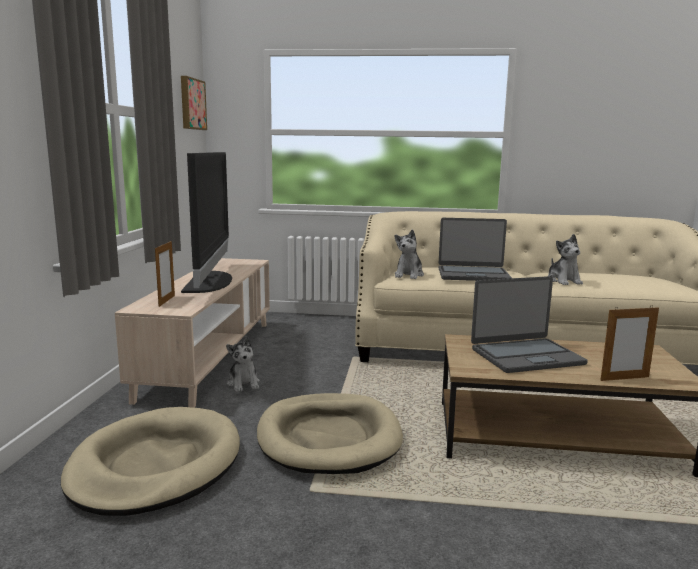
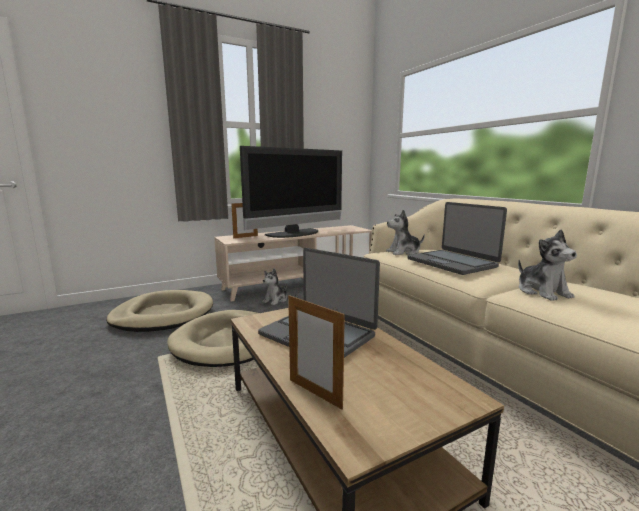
camera: 55 degrees right, 0 degrees up
(191, 104) = (349, 121): picture -> none
(563, 281) = (542, 292): plush toy -> plush toy turned 60 degrees counterclockwise

